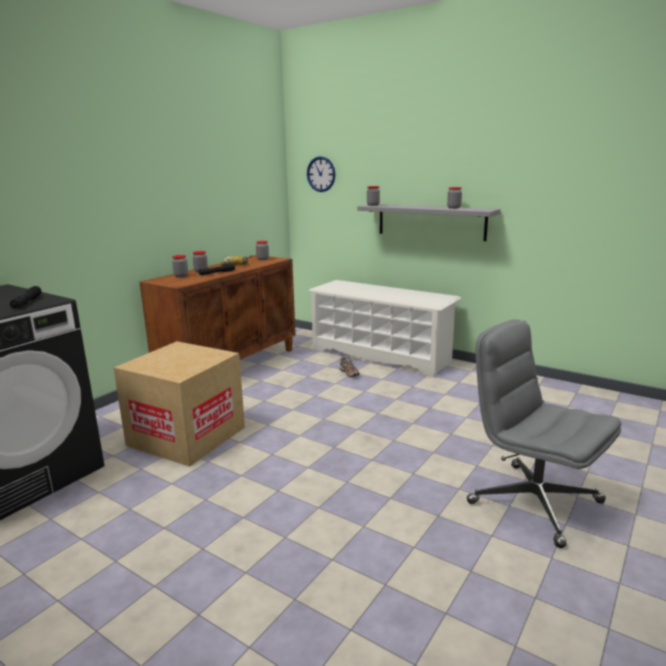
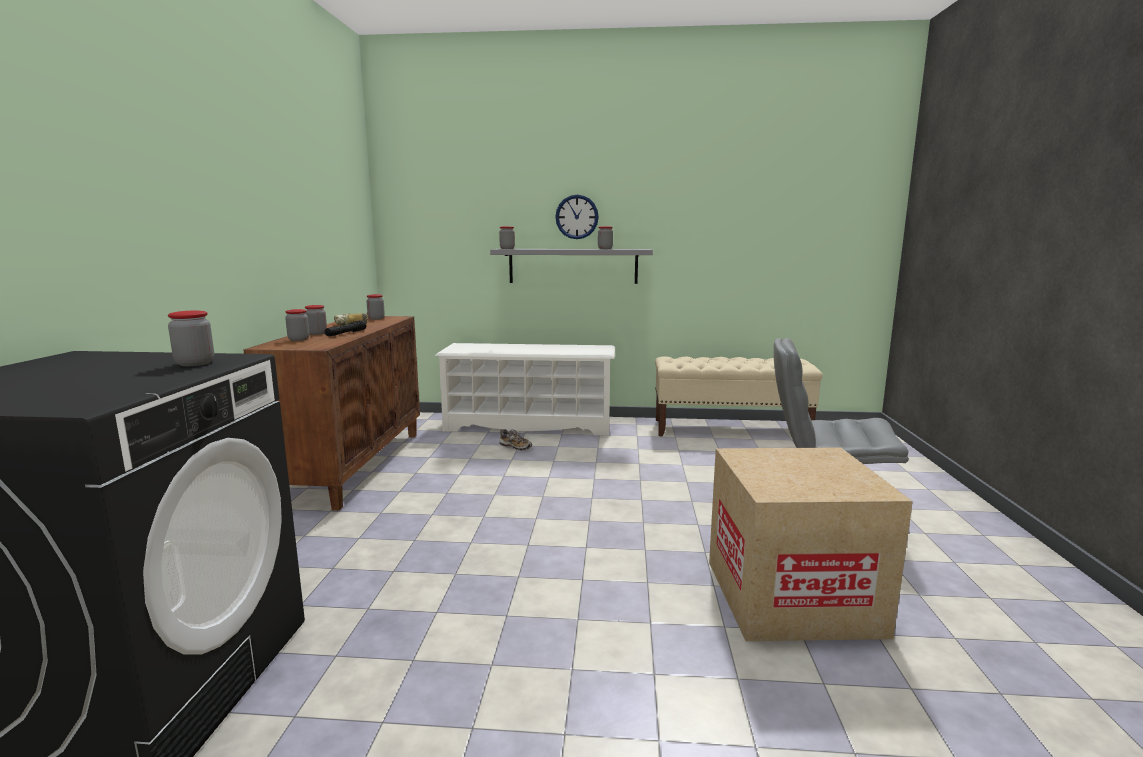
camera: 30 degrees left, 5 degrees down
(27, 303) = (195, 363): black flashlight -> jar
(187, 436) = (389, 554): cardboard box -> cardboard box (791, 597)
(321, 174) = (425, 214): wall clock -> wall clock (577, 217)
(557, 392) = (730, 429): none -> beige bench

